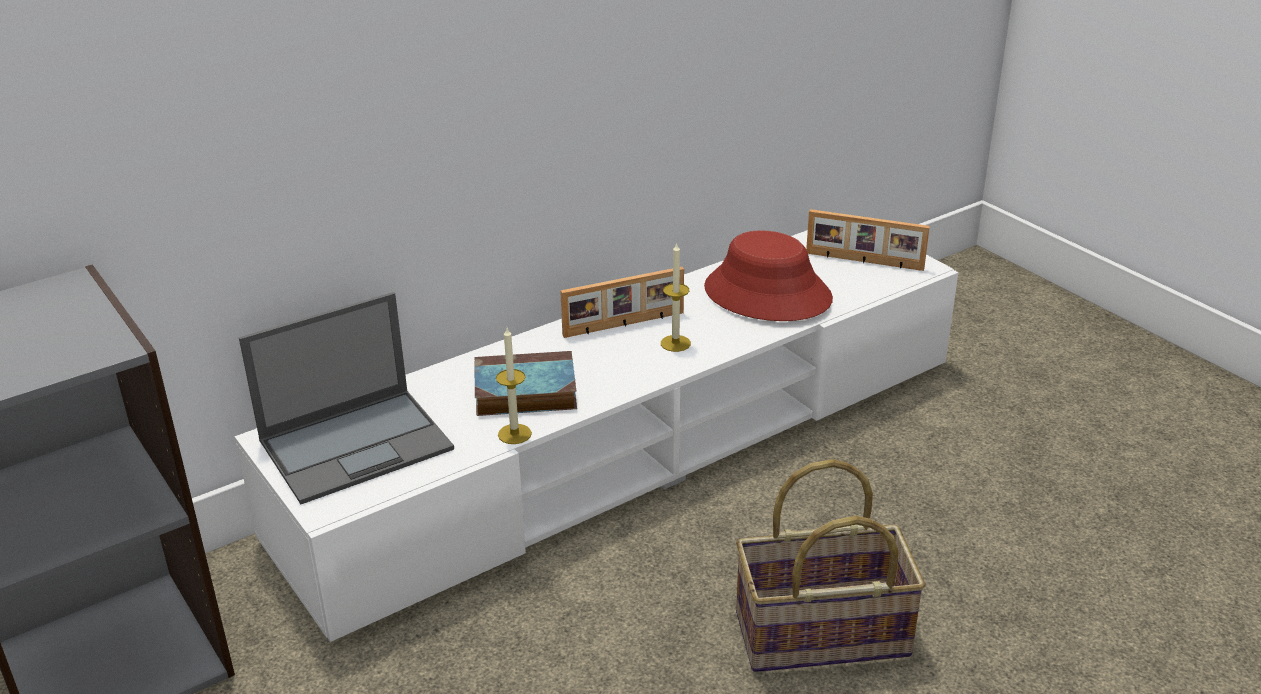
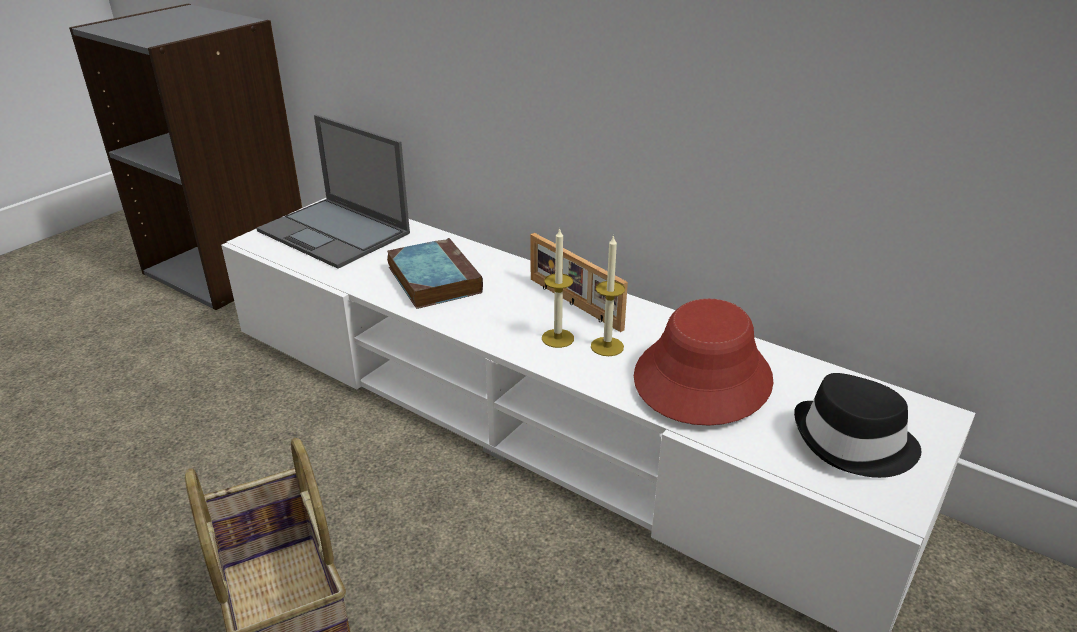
camera: 70 degrees right, 0 degrees up
(514, 434) = (367, 289): candle -> candle (607, 346)
(864, 261) = (854, 443): picture frame -> black hat

